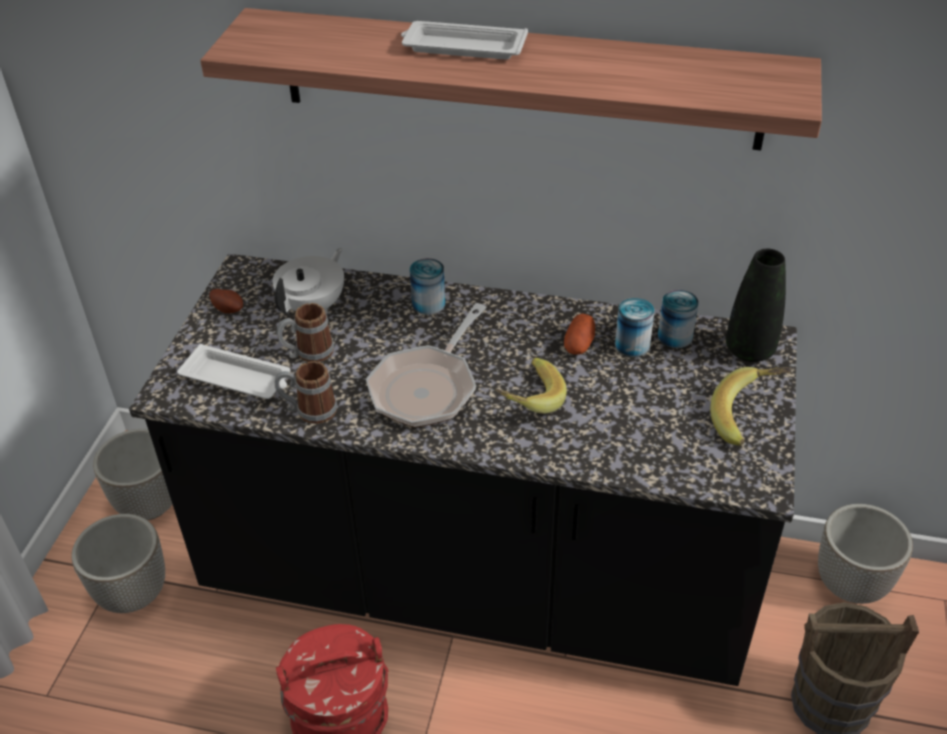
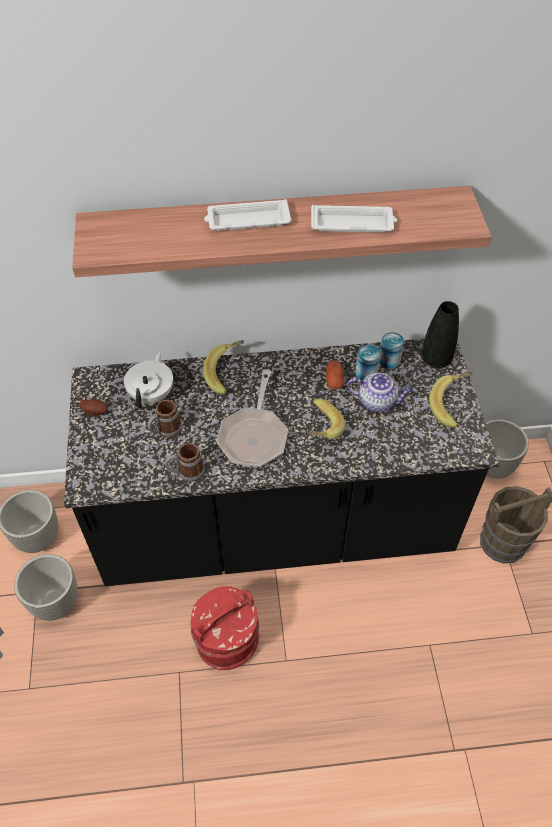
camera: 20 degrees left, 10 degrees up
(237, 379) = (127, 462): white tray -> white tray (353, 224)
(428, 303) = (227, 374): can -> banana
(633, 385) = (378, 401): none -> teapot

